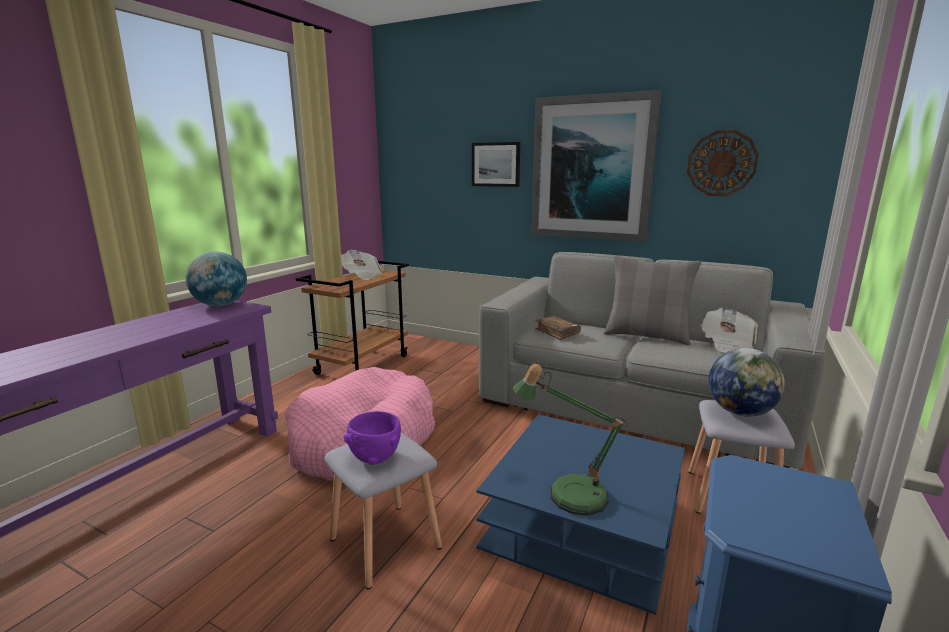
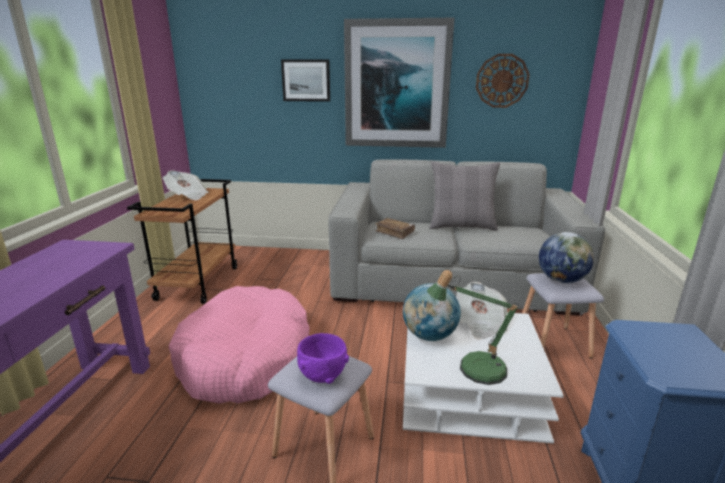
camera: 20 degrees left, 5 degrees up
(220, 305) = (73, 249): globe -> globe (429, 336)
(583, 524) = (469, 388): blue coffee table -> white coffee table
(726, 344) = (522, 226): newspaper -> newspaper (479, 324)

